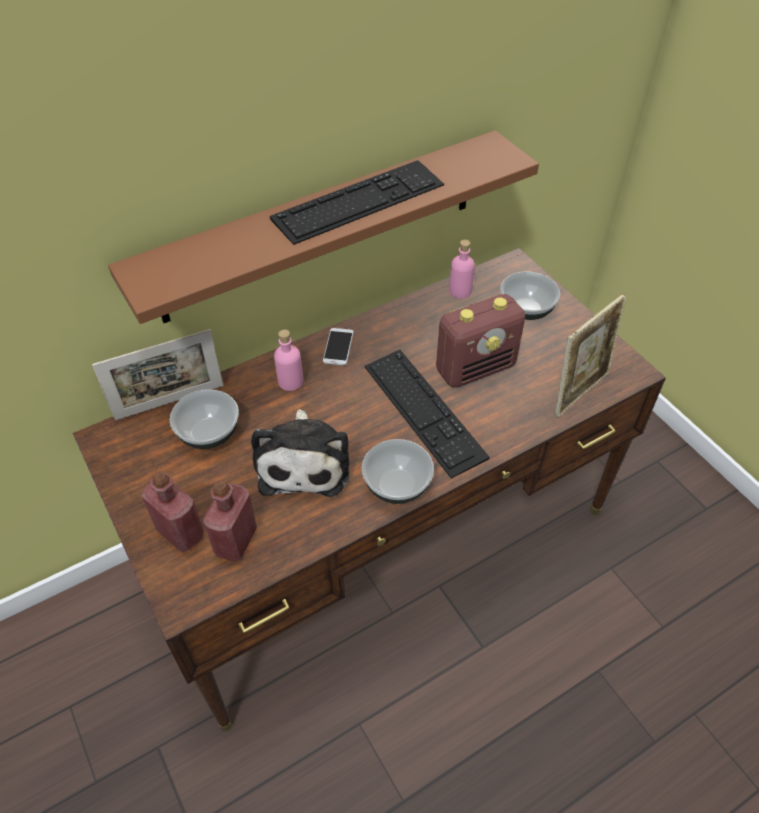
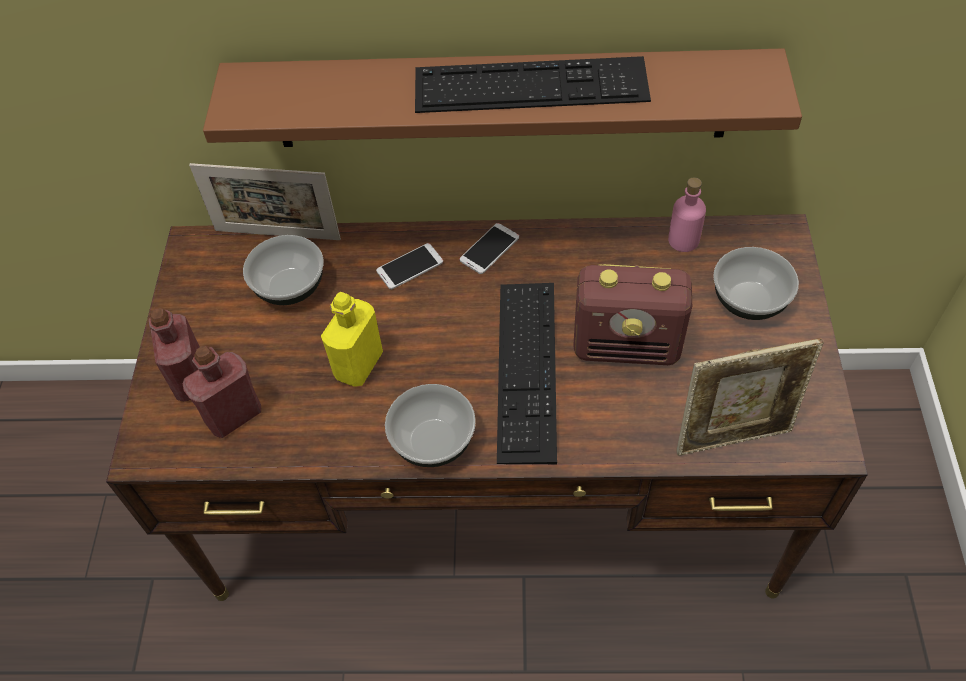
camera: 35 degrees right, 5 degrees up
(290, 381) = (410, 266): pink bottle -> phone
(304, 461) = (358, 365): plush toy -> yellow bottle

